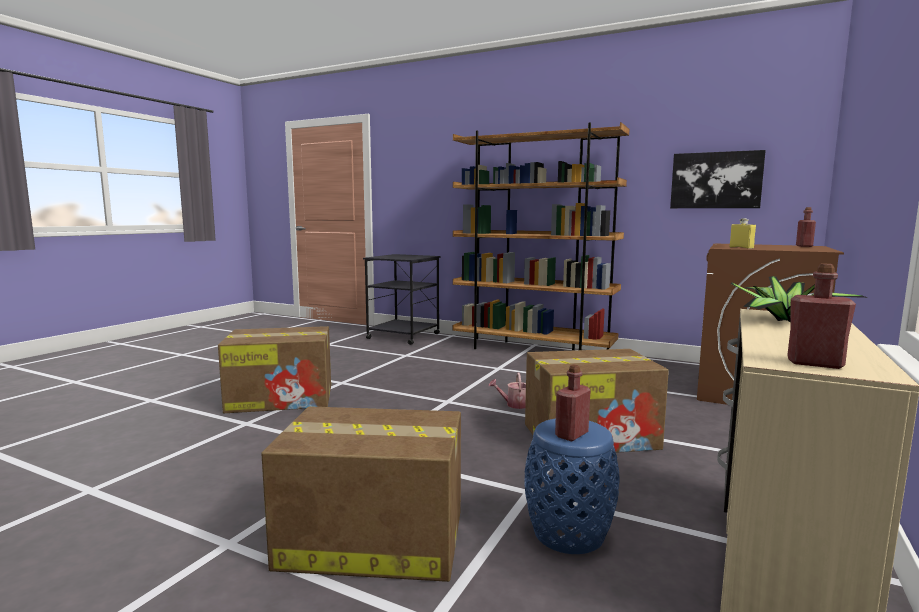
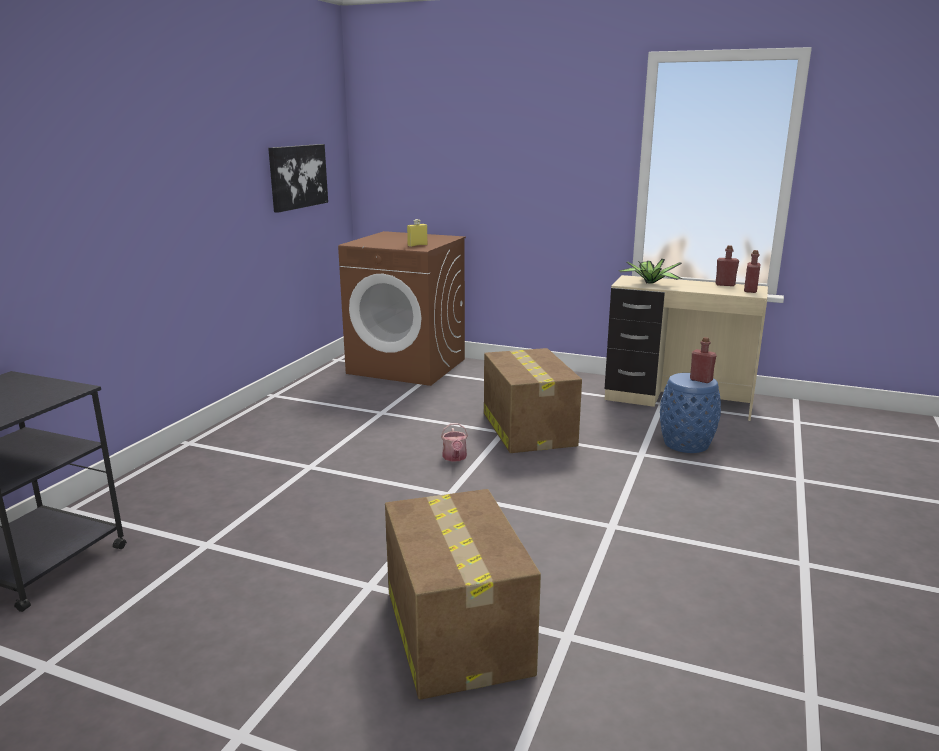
camera: 95 degrees left, 10 degrees up
(370, 539) = (746, 505): cardboard box -> none
(532, 350) = (220, 444): brown bookcase -> none
(804, 246) = (391, 234): red bottle -> red bottle (725, 284)

